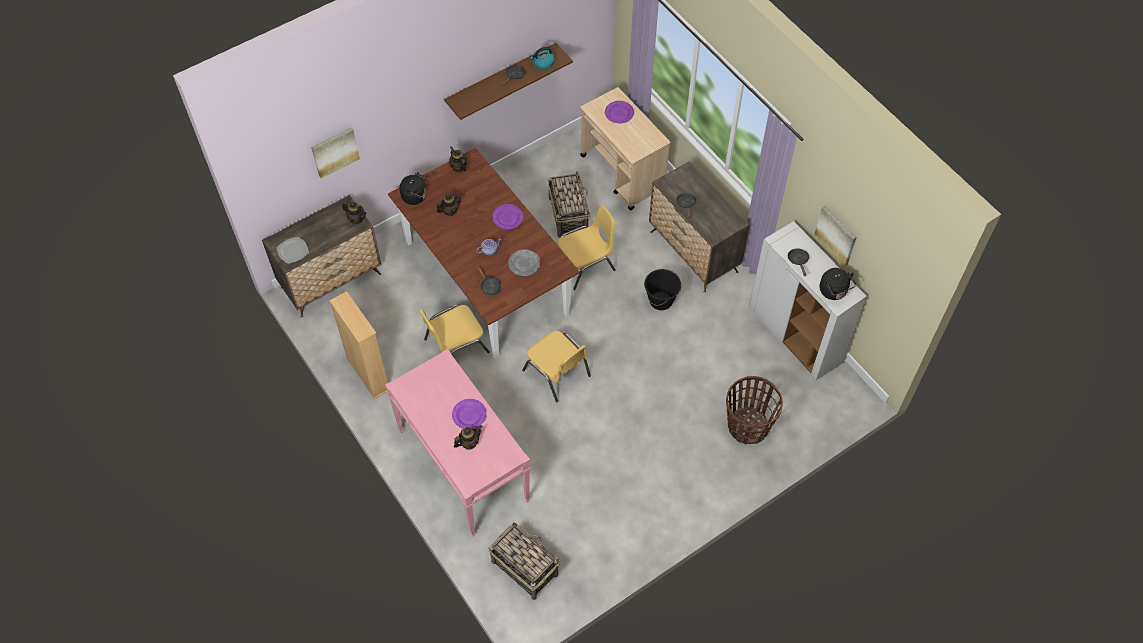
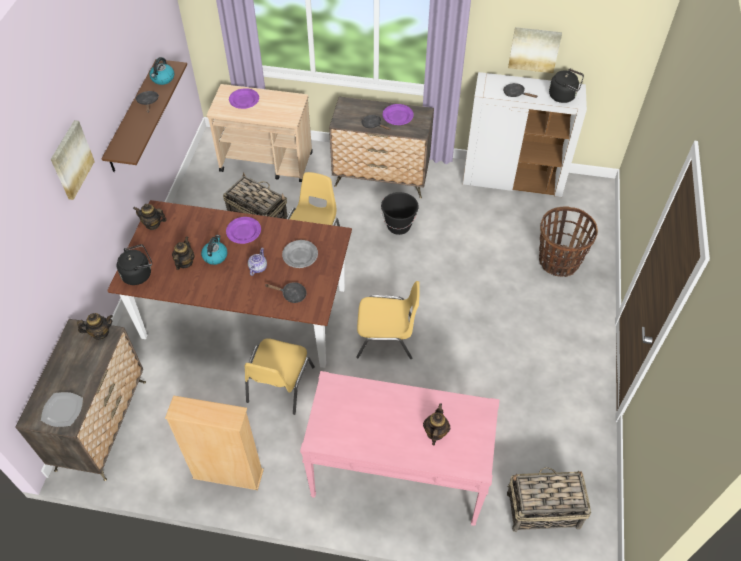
camera: 45 degrees left, 5 degrees down
(334, 151) = (36, 270): picture -> picture (71, 160)
(469, 415) = (407, 408): purple plate -> purple plate (398, 116)
(472, 221) = (215, 256): none -> kettle

